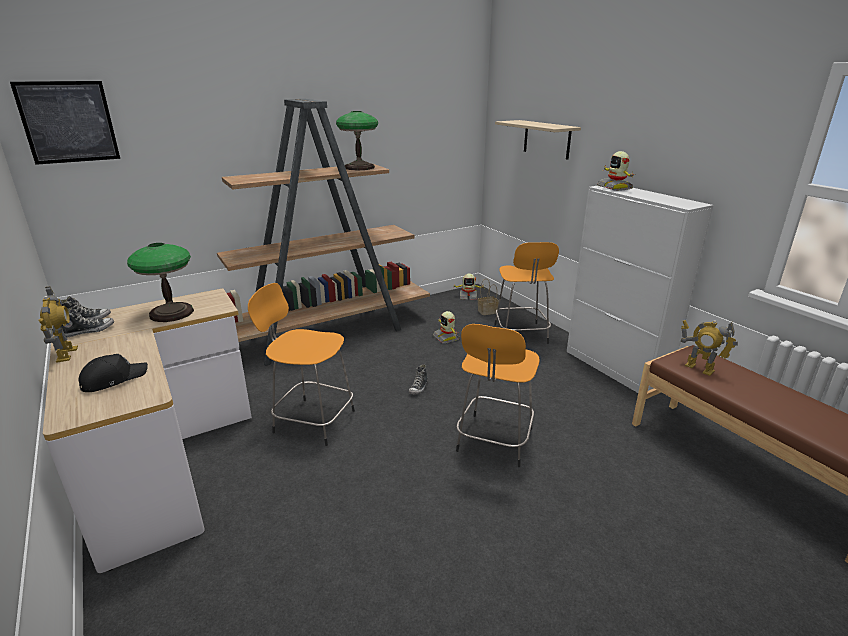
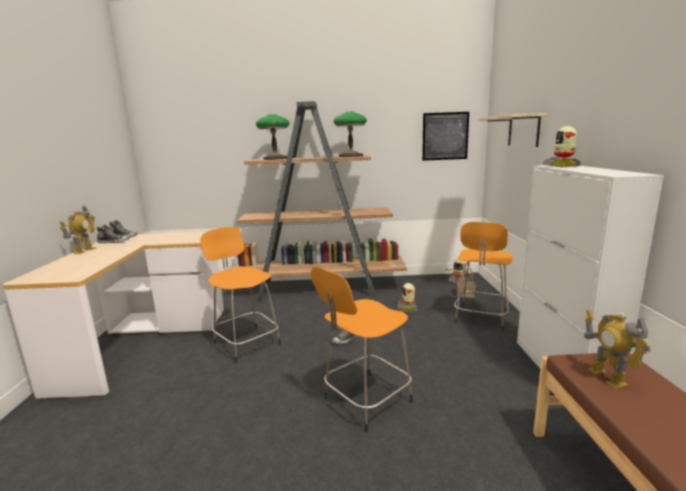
camera: 30 degrees right, 10 degrees down
(68, 122) = (166, 121): picture -> picture (445, 136)
(113, 379) = (78, 265): black cap -> none
(172, 313) = (167, 239): table lamp -> table lamp (275, 158)

